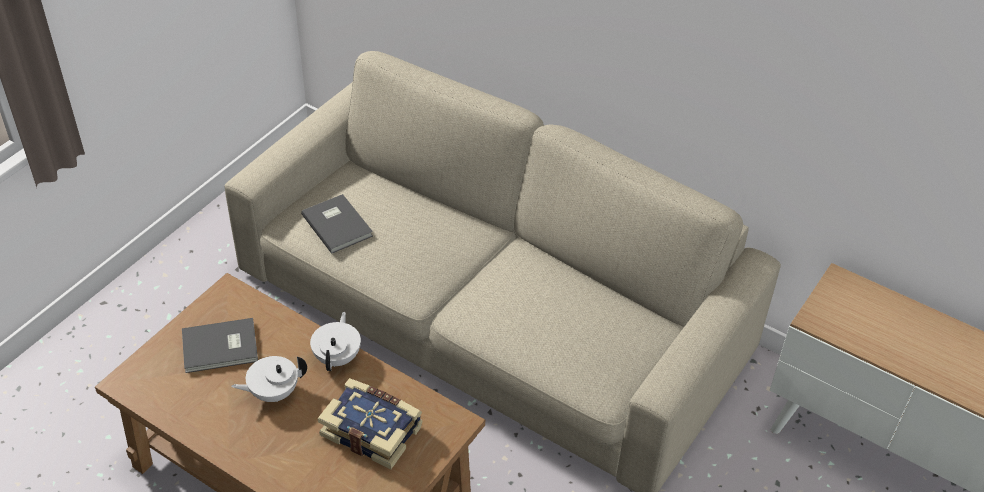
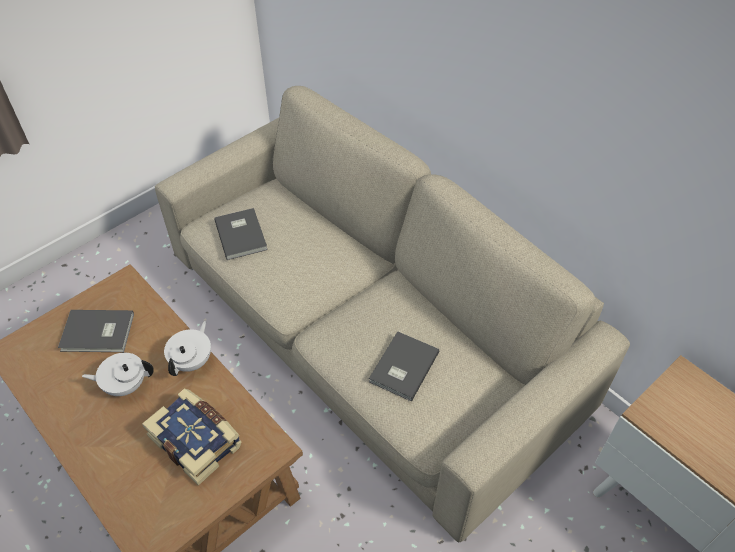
camera: 15 degrees right, 5 degrees up
(558, 328) = (402, 367): none -> grey book

